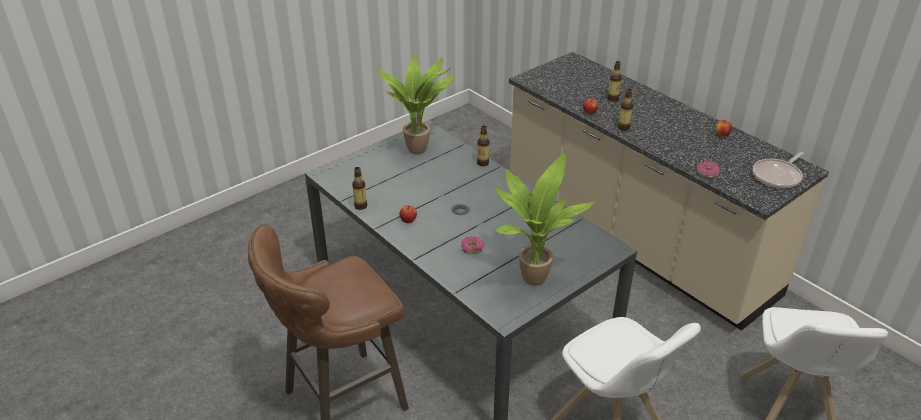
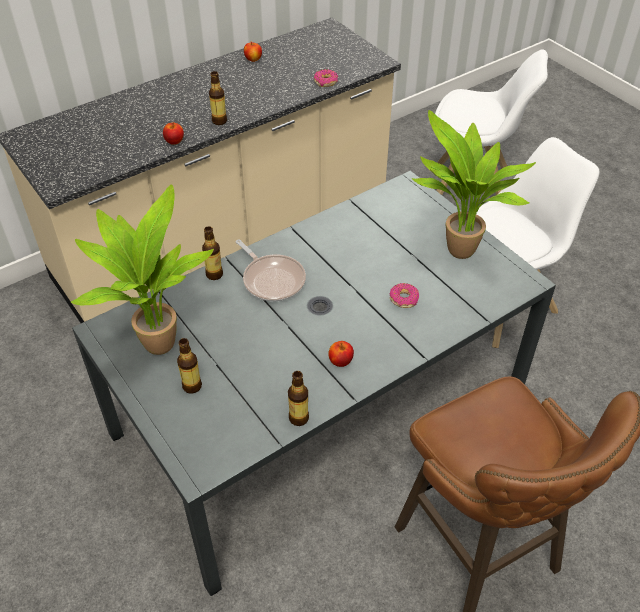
camera: 85 degrees left, 10 degrees up
(613, 99) = (147, 119): bottle -> bottle (192, 386)
(778, 176) = (337, 44): frying pan -> frying pan (272, 279)

